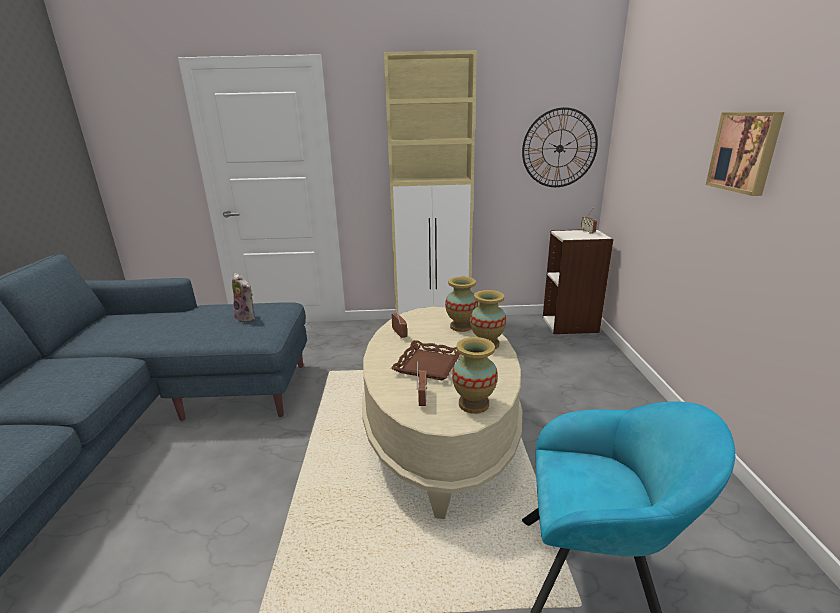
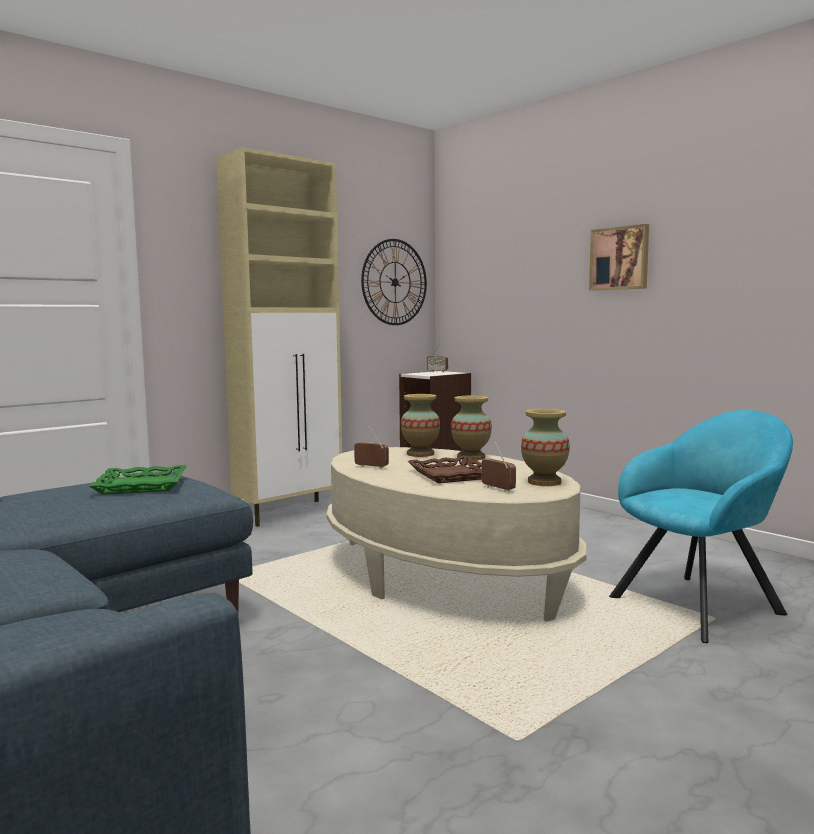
camera: 40 degrees left, 15 degrees down
(247, 318) = (141, 486): plush toy -> green tray

